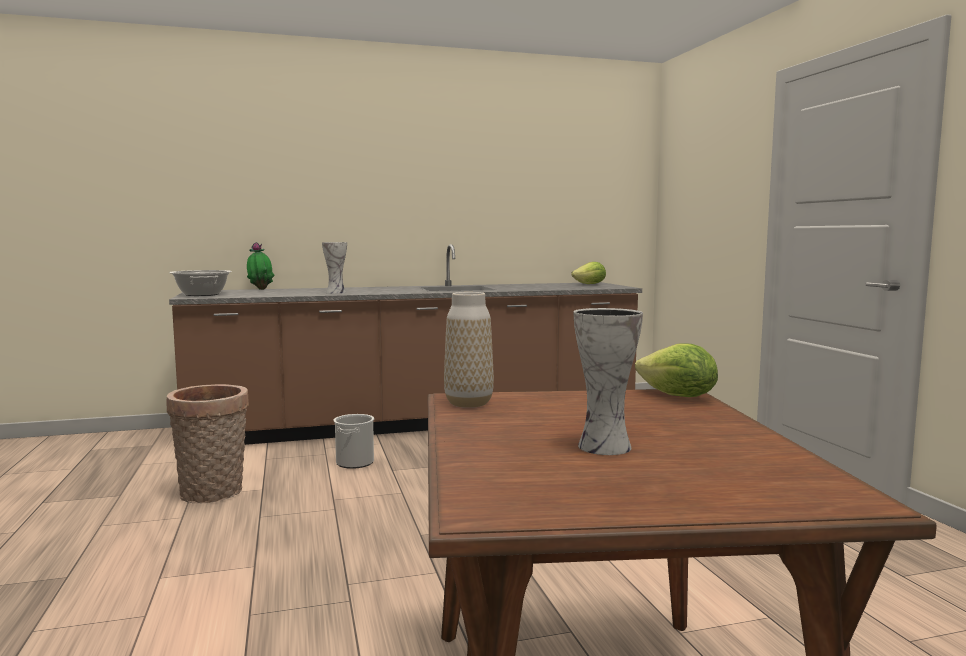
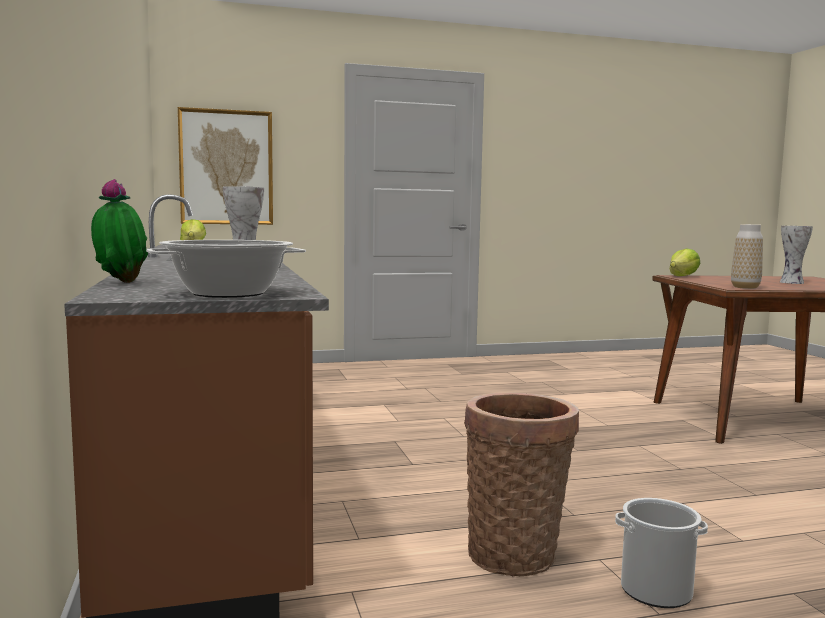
camera: 90 degrees left, 0 degrees up
(355, 462) = (383, 482): bucket -> bucket (656, 591)
(690, 211) = (226, 167): none -> picture

